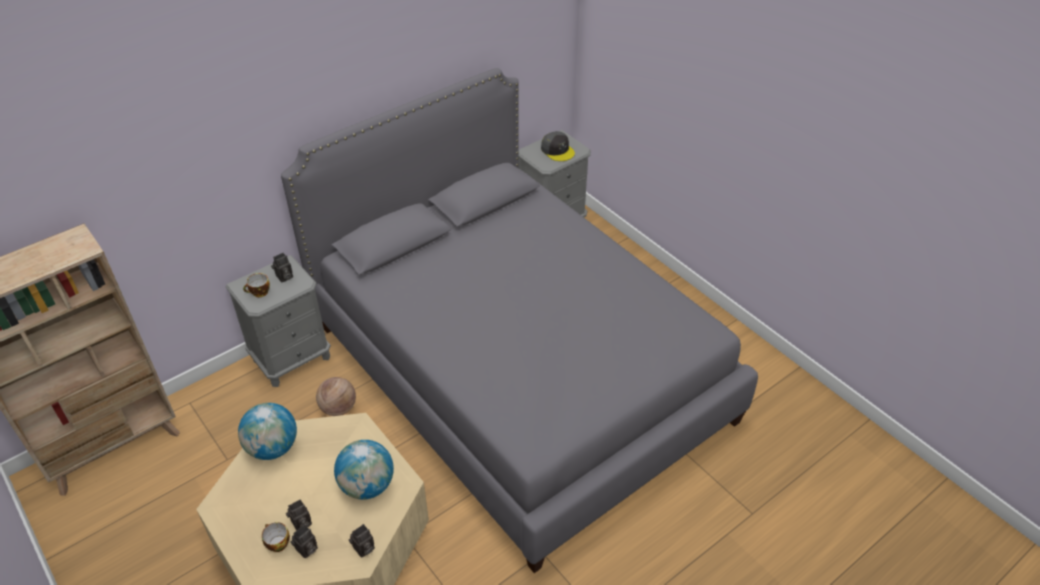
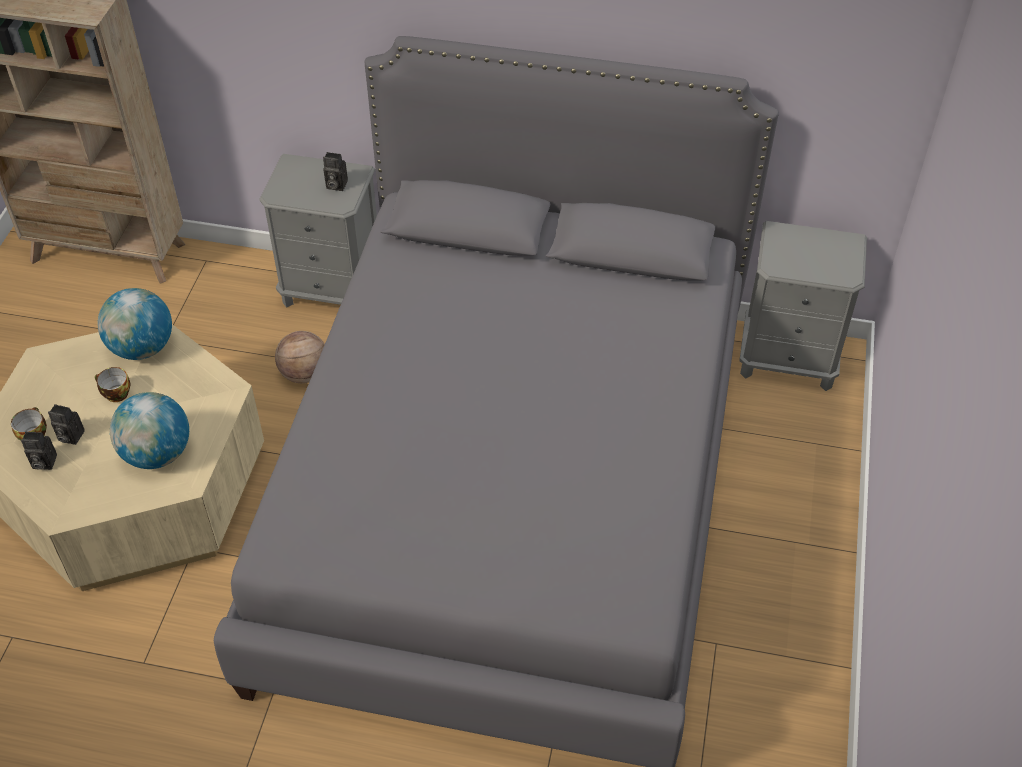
camera: 50 degrees right, 5 degrees up
(259, 293) = (295, 184): cup -> cup (115, 394)
(363, 549) = (77, 507): camera -> none
(557, 150) = (817, 256): grey cap -> none

